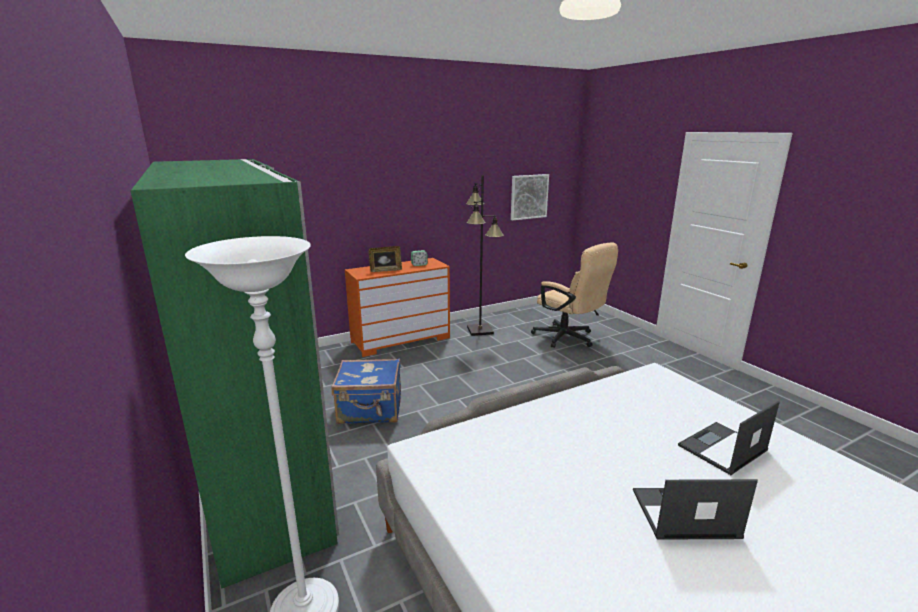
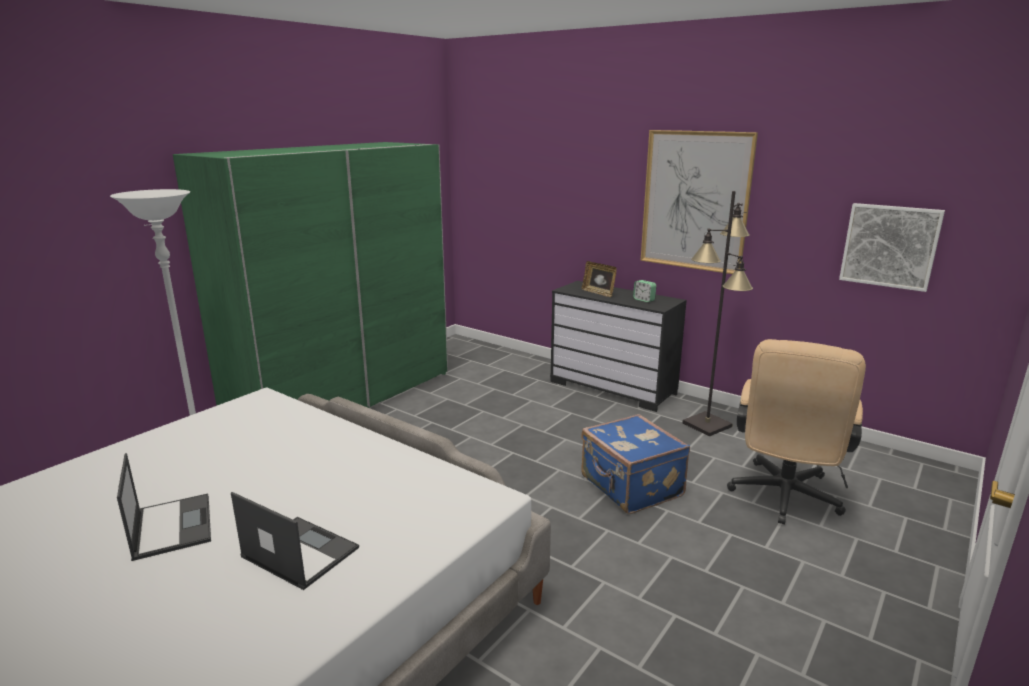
camera: 65 degrees right, 0 degrees up
(370, 410) = (453, 415): blue suitcase -> blue suitcase (630, 487)
(401, 340) = (613, 387): orange dresser -> black dresser
(427, 187) = (695, 201): none -> picture

